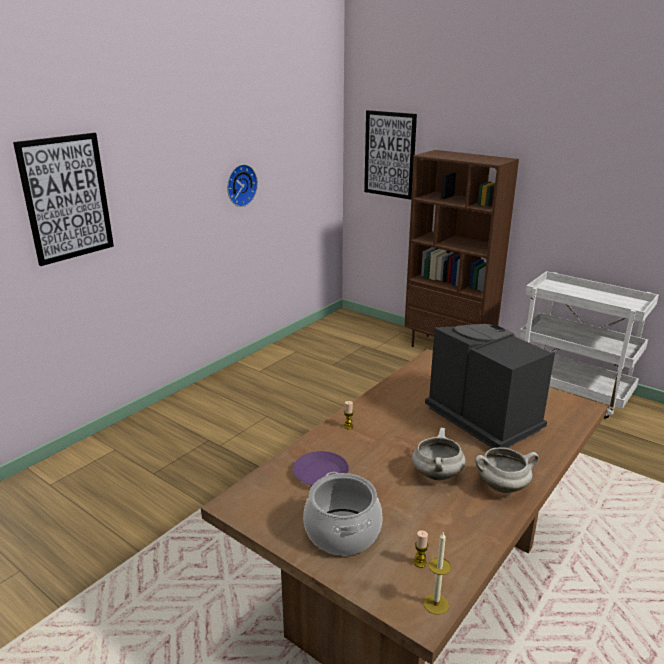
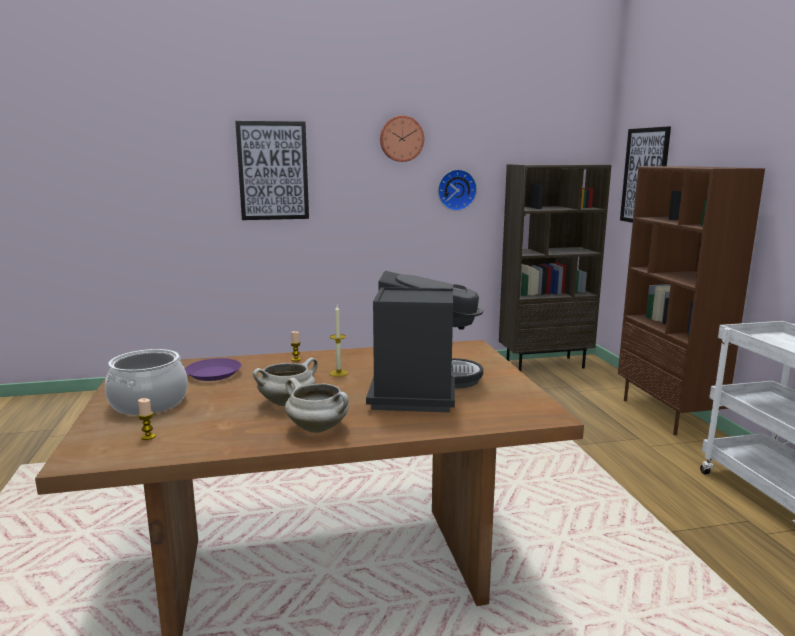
camera: 40 degrees right, 10 degrees down
(190, 139) = (401, 139): none -> wall clock
(322, 330) = (545, 364): none -> brown bookcase
(436, 604) = (99, 459): candle -> candle (338, 373)

